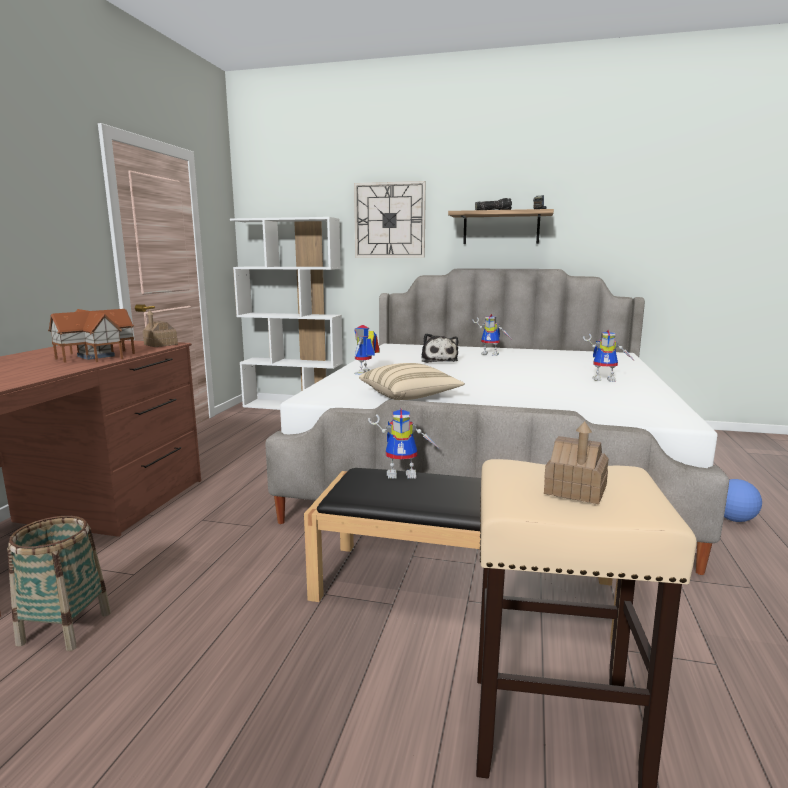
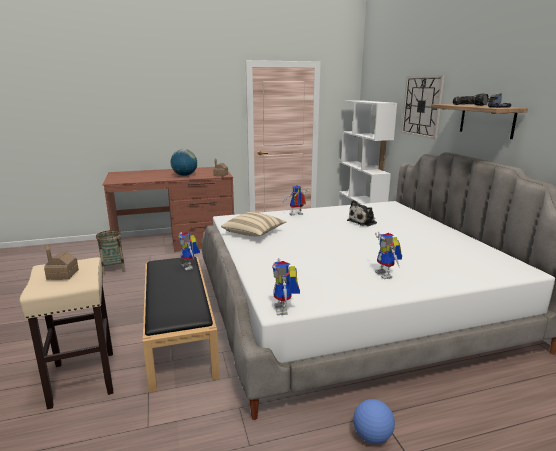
camera: 60 degrees right, 5 degrees up
(94, 356) = (185, 175): toy house -> globe
(491, 354) = (417, 230): toy robot -> toy robot (285, 310)

